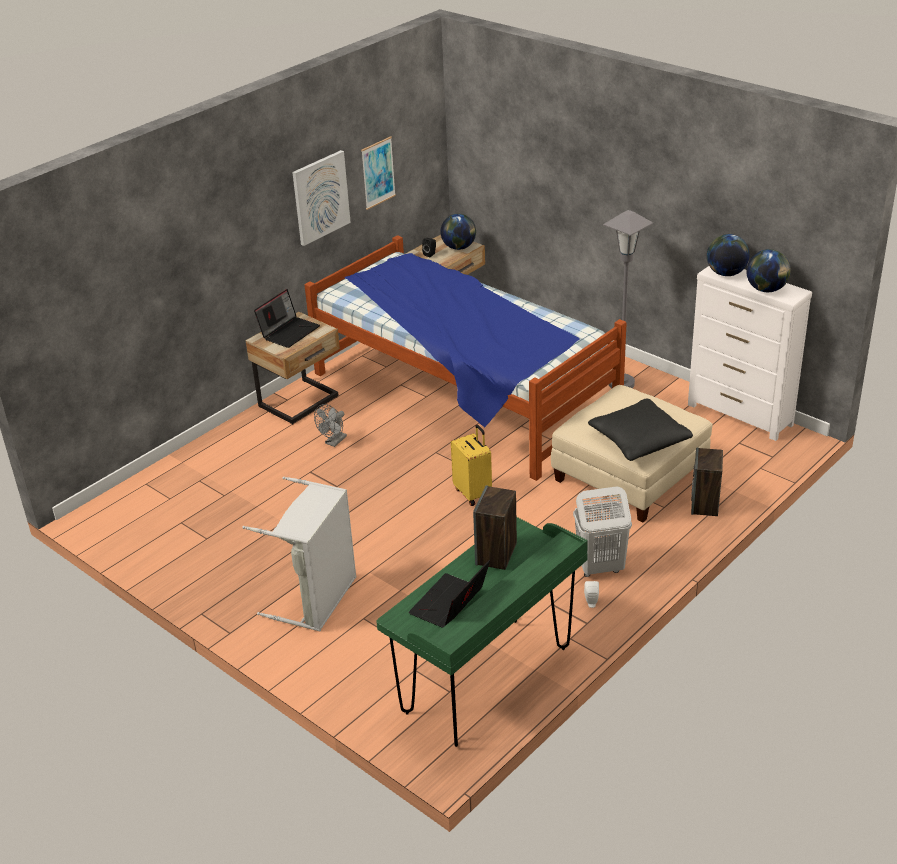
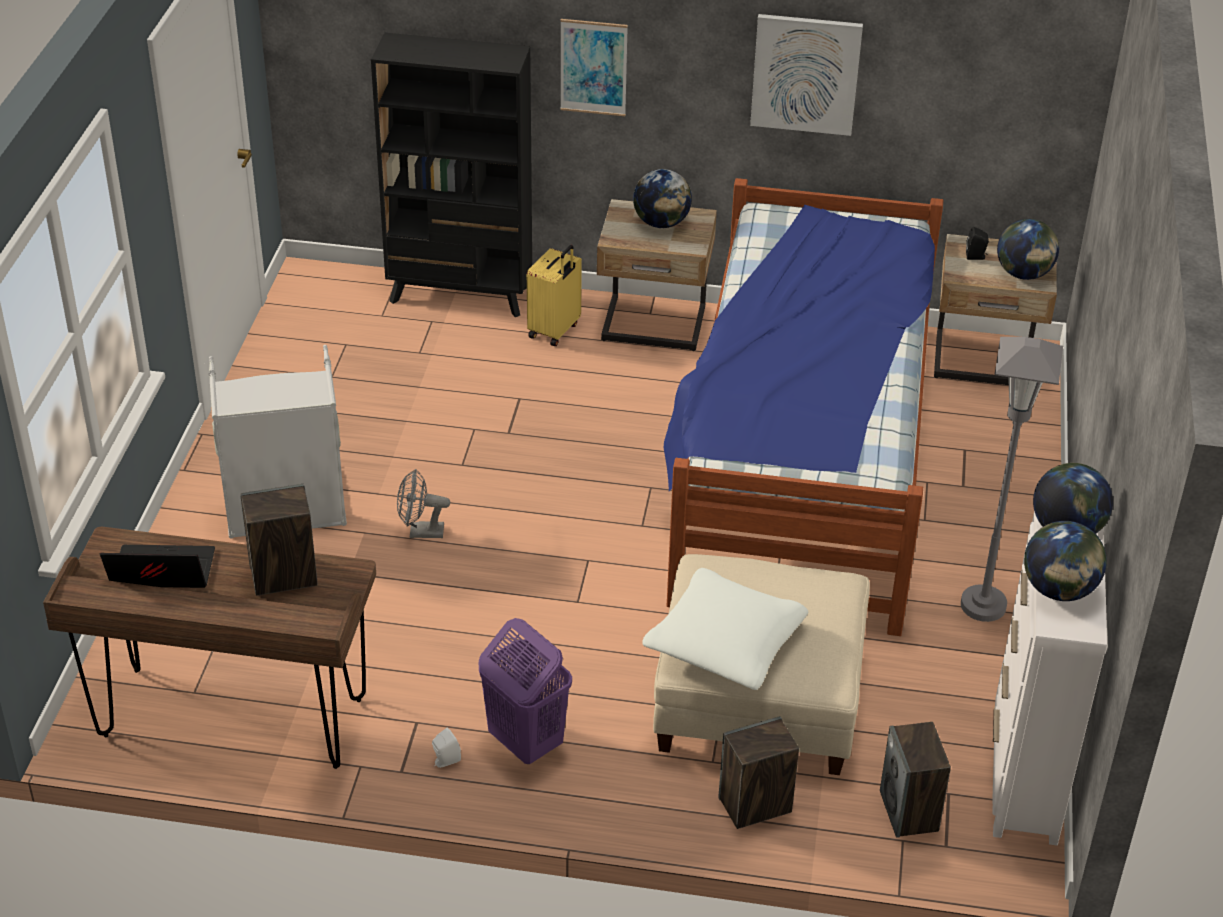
camera: 55 degrees right, 5 degrees up
(187, 461) = (460, 294): none -> black bookcase
(289, 331) = (661, 223): laptop -> globe
(334, 442) = (595, 391): grey fan -> grey fan (420, 532)
(378, 173) = (934, 90): picture -> picture (593, 67)
(473, 493) = (590, 558): yellow suitcase -> yellow suitcase (555, 331)
(488, 681) = (233, 719): green desk -> brown desk
(600, 567) = (525, 742): white laundry basket -> purple laundry basket
(639, 440) = (725, 644): black pillow -> white pillow
(743, 458) = (909, 812): none -> speaker

